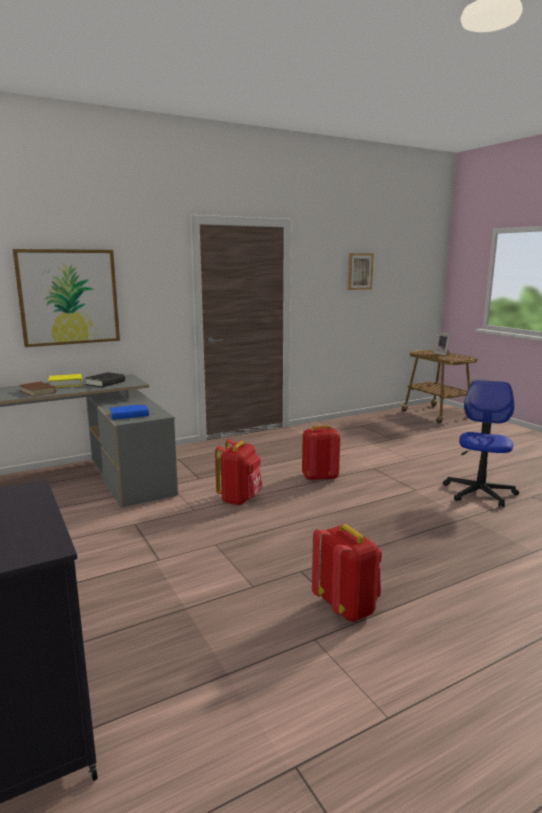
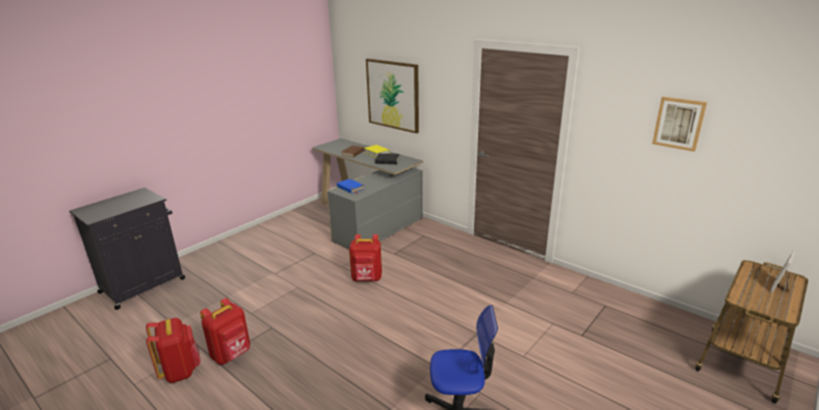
camera: 70 degrees right, 10 degrees up
(319, 477) = (431, 306): red backpack -> red backpack (180, 371)

